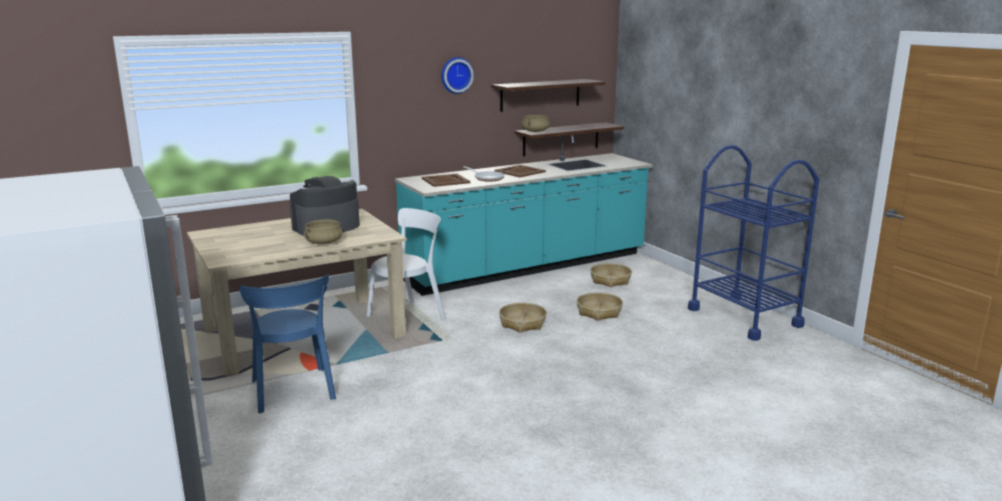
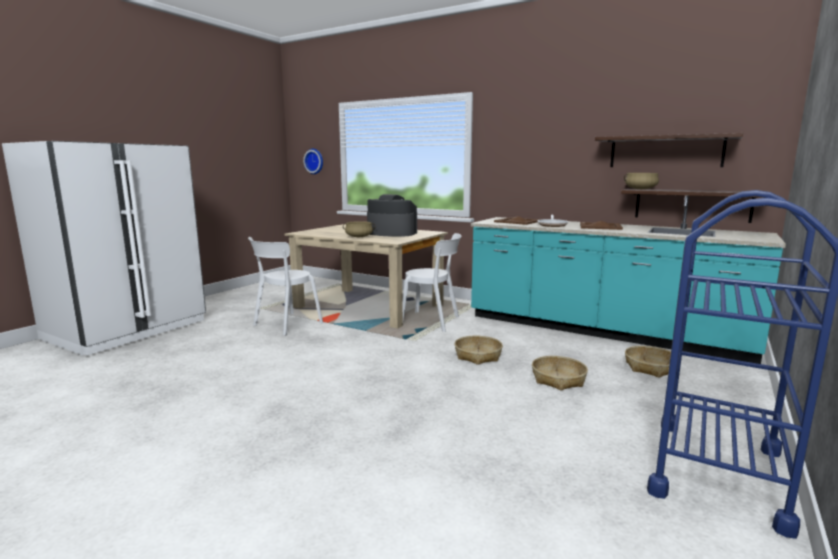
camera: 60 degrees right, 5 degrees down
(293, 392) = (285, 325): blue chair -> white chair
(456, 75) = (563, 128): wall clock -> wall clock (315, 161)

